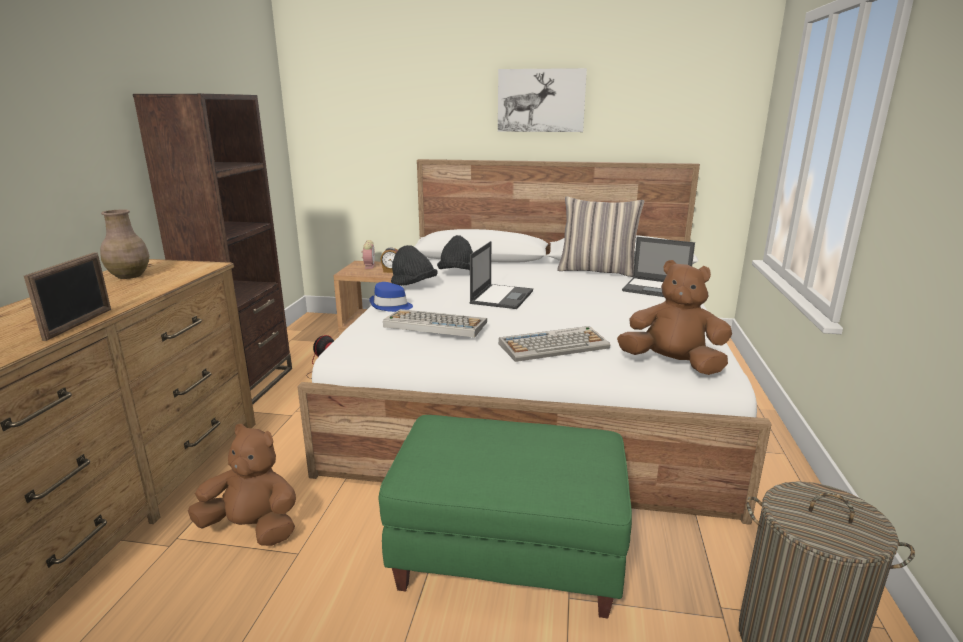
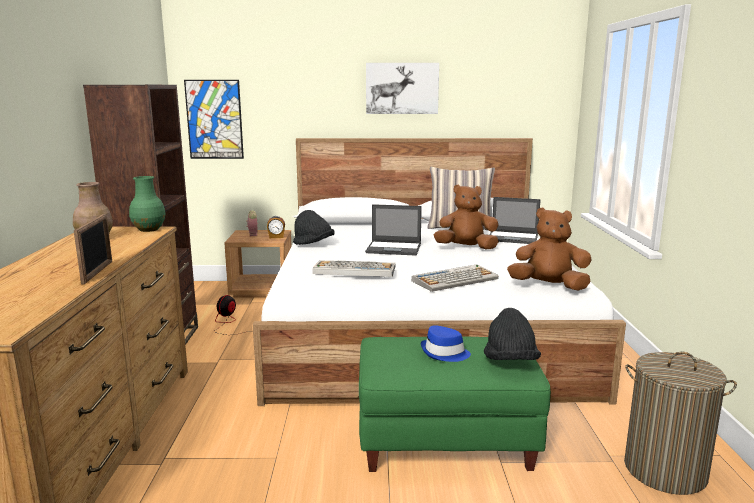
camera: 10 degrees left, 5 degrees down
(198, 266) = (148, 229): none -> green vase
(253, 528) = (228, 444): brown plush toy -> brown plush toy (466, 248)
(330, 136) = (214, 119): none -> picture
(391, 306) = (305, 260): blue hat -> blue hat (444, 353)
(457, 273) = (344, 234): black hat -> black hat (510, 361)
(502, 297) = (394, 249): laptop -> laptop turned 90 degrees clockwise

